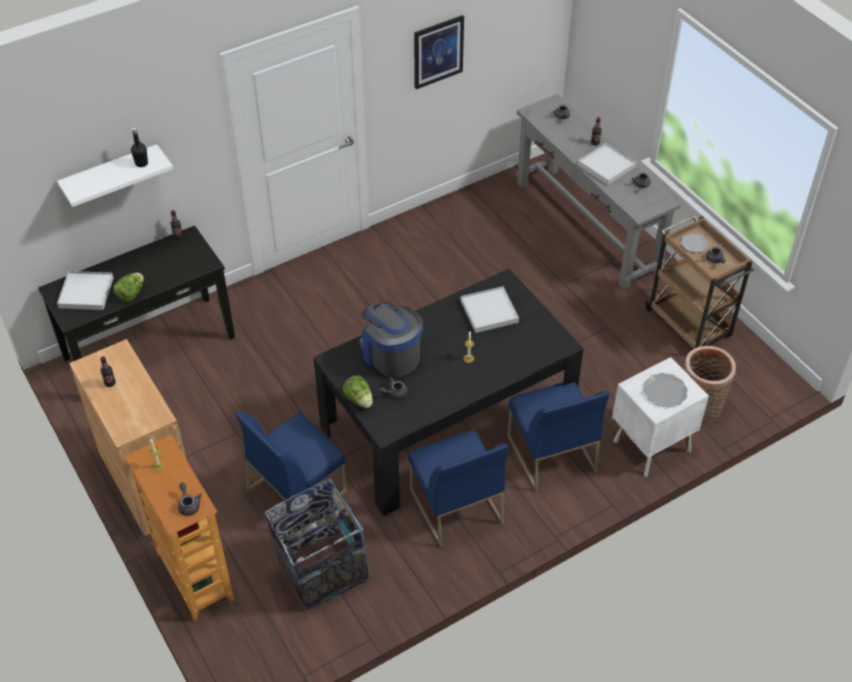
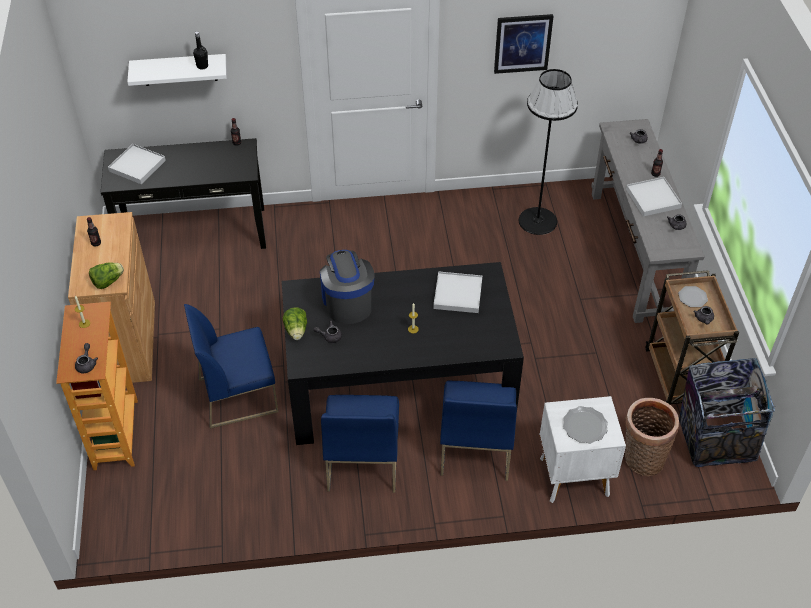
camera: 25 degrees right, 0 degrees up
(131, 294) = (171, 178): lettuce -> lettuce (108, 282)
(322, 573) = (217, 473): trash can -> trash can (714, 441)
(482, 224) = (537, 221): none -> black floor lamp

